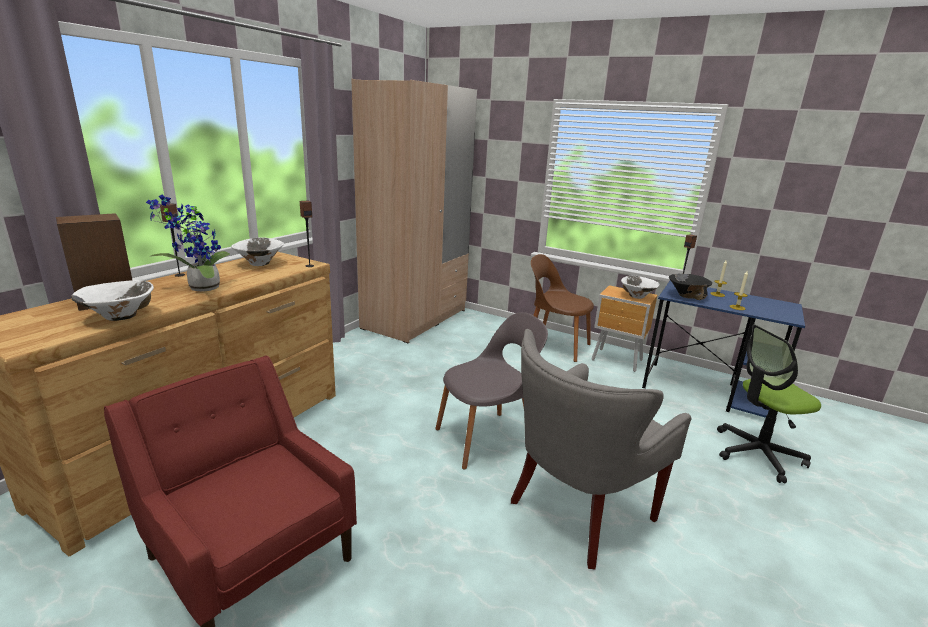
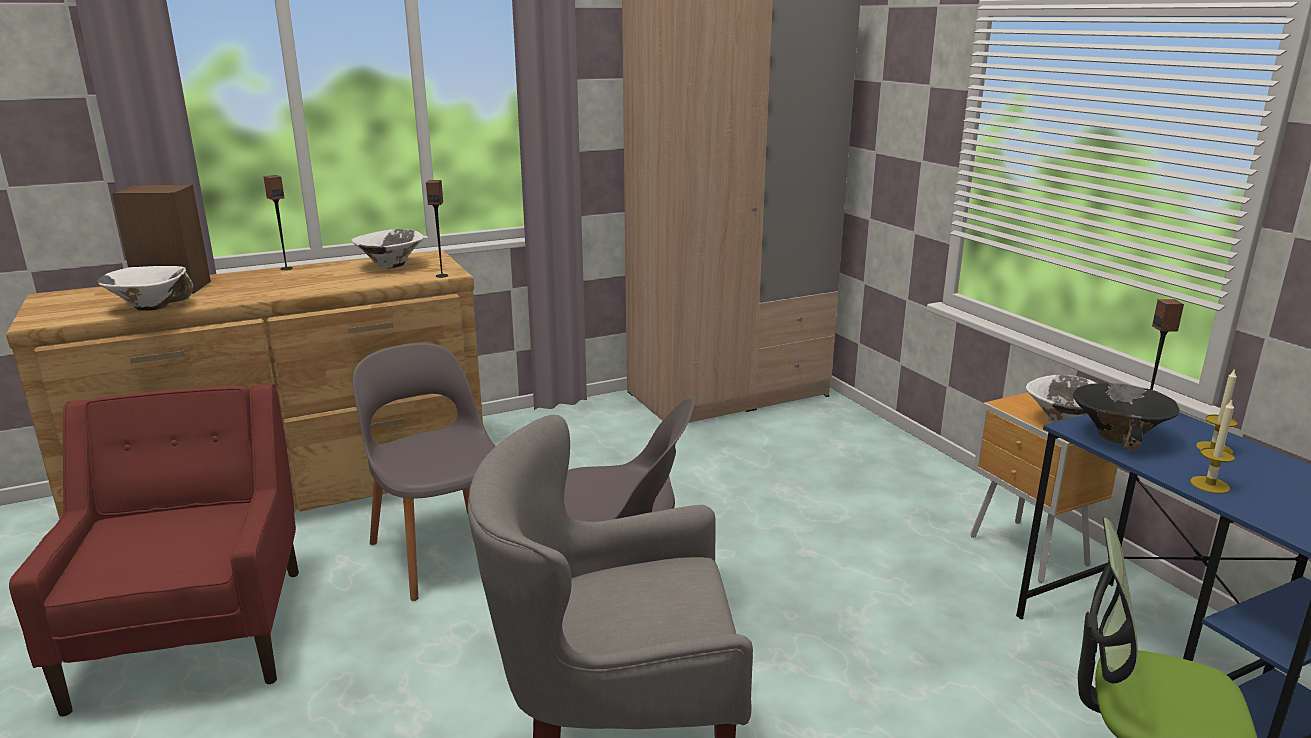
camera: 35 degrees right, 0 degrees up
(200, 289) = (274, 288): potted plant -> none
(359, 444) = (442, 550): none -> grey chair
(555, 345) = (927, 492): brown chair -> none

